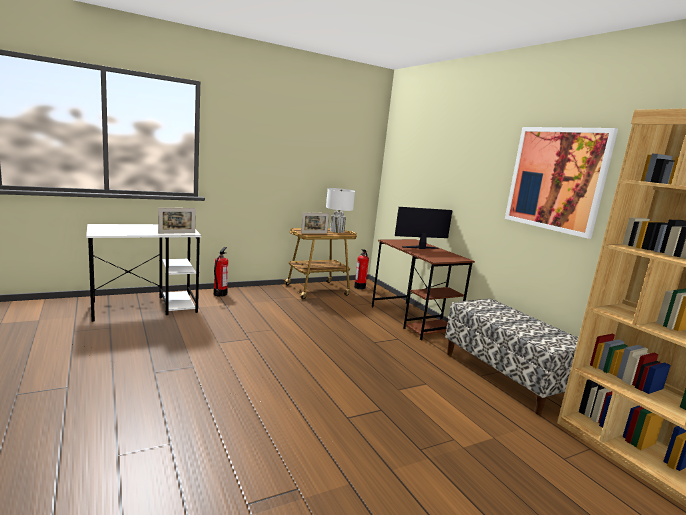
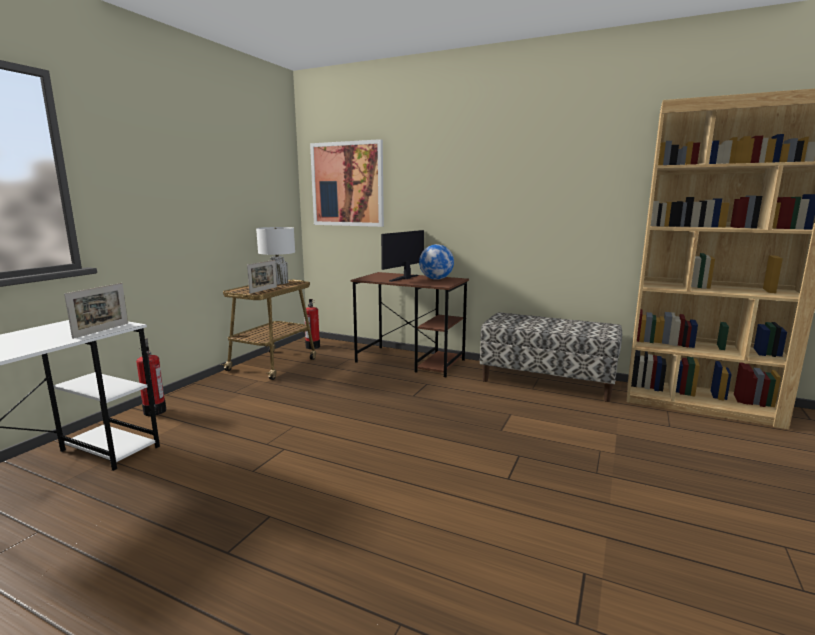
camera: 35 degrees left, 0 degrees up
(443, 254) = (436, 279): none -> globe
(556, 179) = (551, 178): picture -> picture (347, 184)

